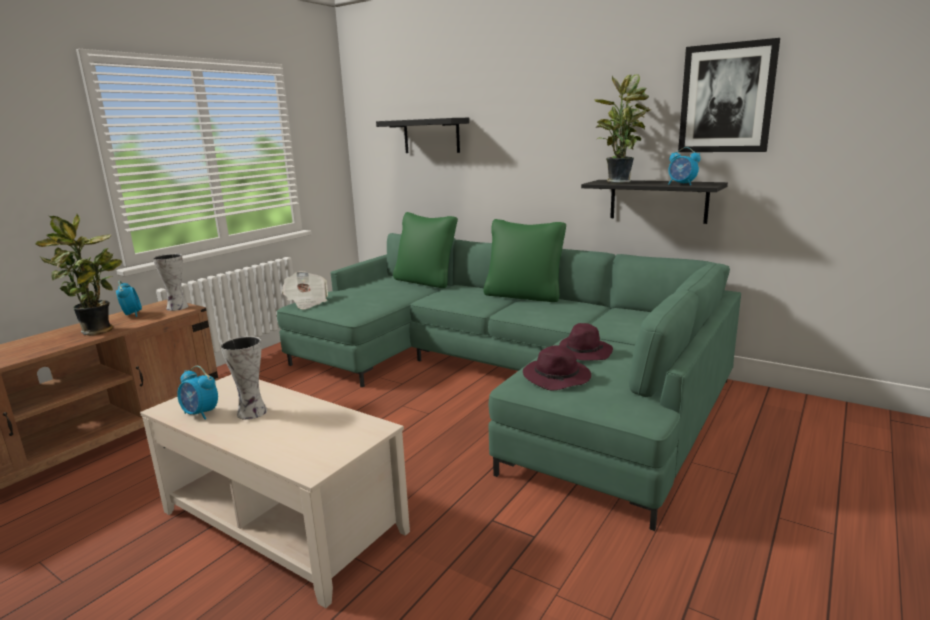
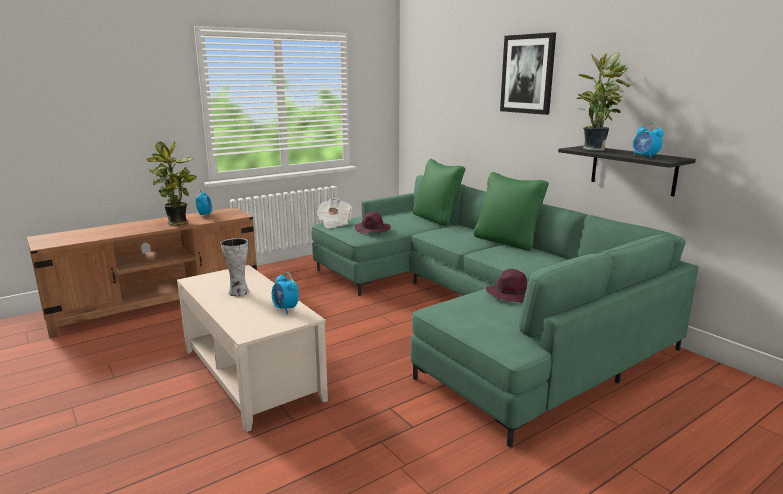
camera: 20 degrees right, 0 degrees up
(176, 307) = (234, 214): vase -> none
(201, 414) = (208, 287): alarm clock -> alarm clock (285, 309)
(431, 136) = (458, 95): black shelf -> none
(557, 378) = (471, 309): purple hat -> purple hat (373, 230)
(726, 98) = (700, 79): picture -> picture (527, 74)

